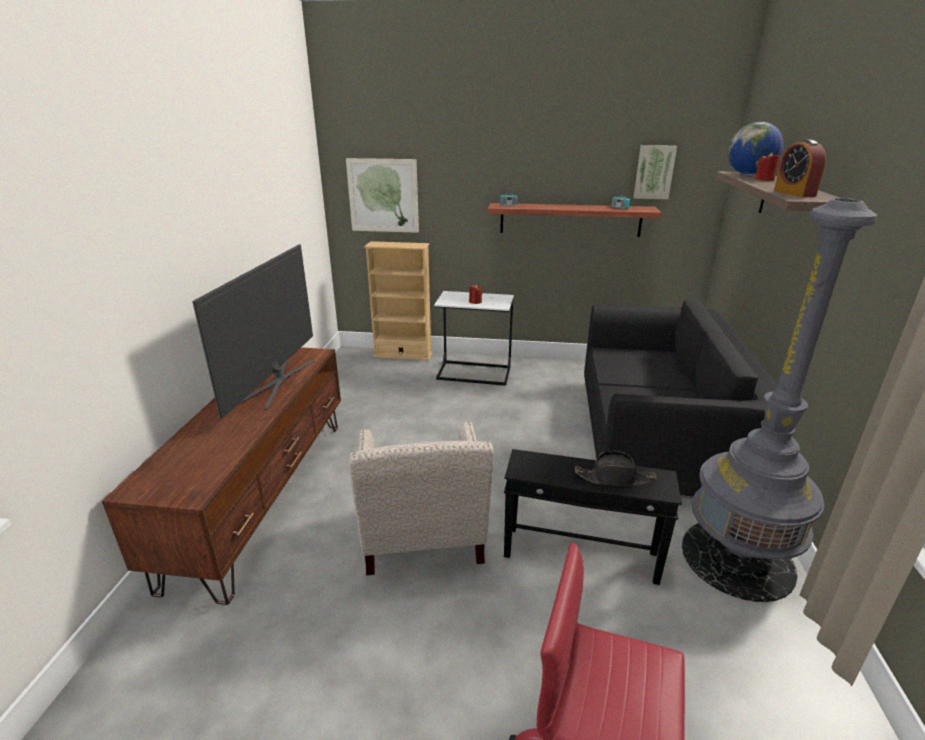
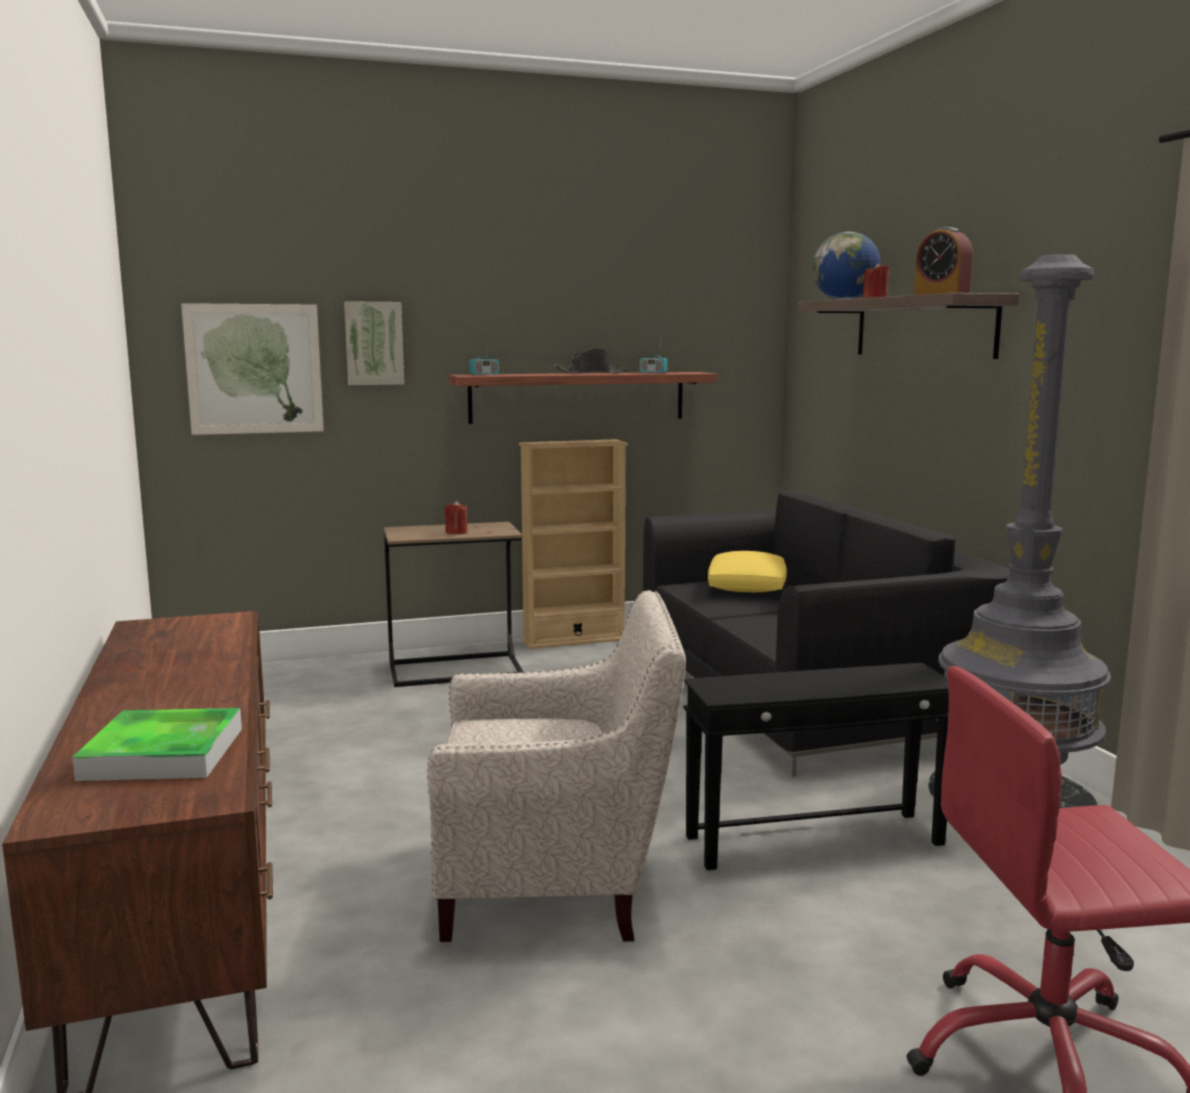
camera: 25 degrees left, 15 degrees down
(205, 455) = (163, 753): none -> tray
(276, 381) = (191, 657): television -> none
(403, 355) = (301, 665): beige bookcase -> beige bookcase (574, 639)
(422, 541) = (557, 884): beige armchair -> beige armchair turned 60 degrees counterclockwise
(474, 373) = (455, 670): white side table -> brown side table
(614, 478) = (856, 680): black hat -> black hat (591, 373)
(643, 360) = (746, 587): none -> yellow pillow
(654, 172) = (689, 322): picture -> picture (374, 343)

